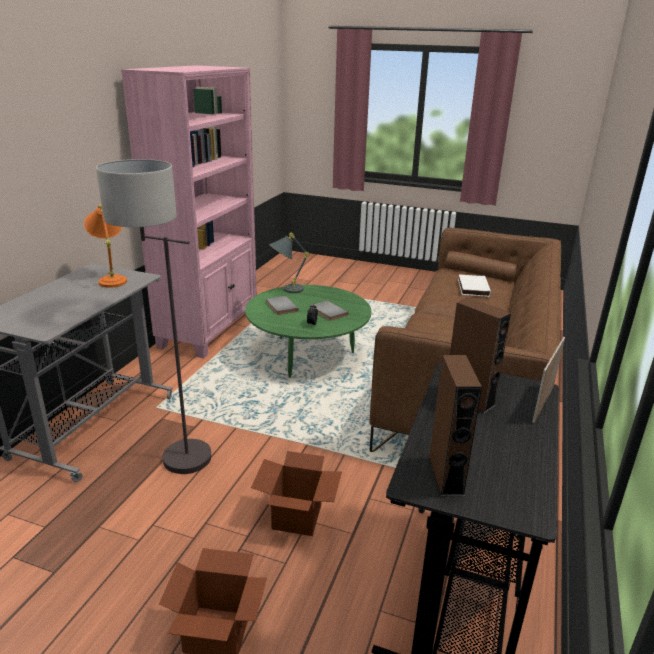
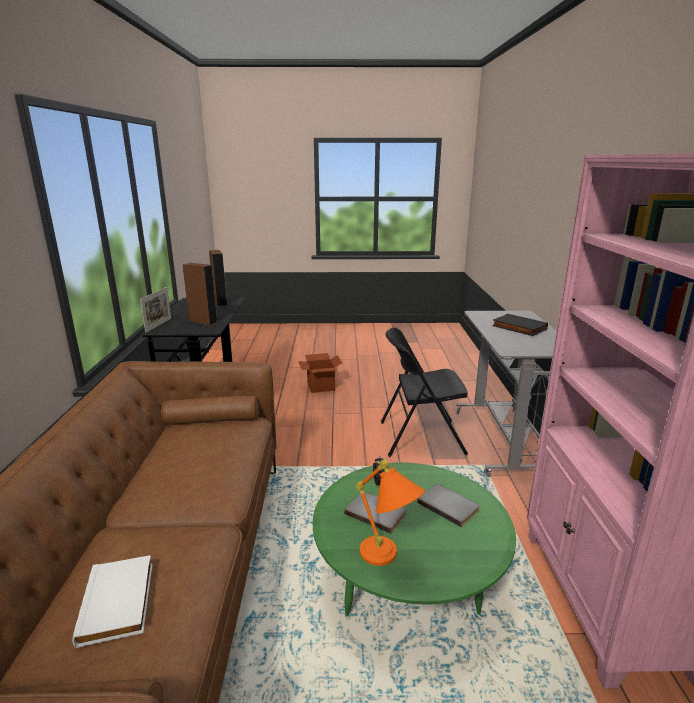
camera: 160 degrees right, 5 degrees down
(64, 298) = (518, 328): none -> black book
(112, 278) = (528, 345): orange table lamp -> orange table lamp (388, 559)
(174, 455) = (421, 437): grey floor lamp -> black chair
(286, 290) = (485, 553): grey table lamp -> none
(296, 517) = (310, 425): cardboard box -> none

